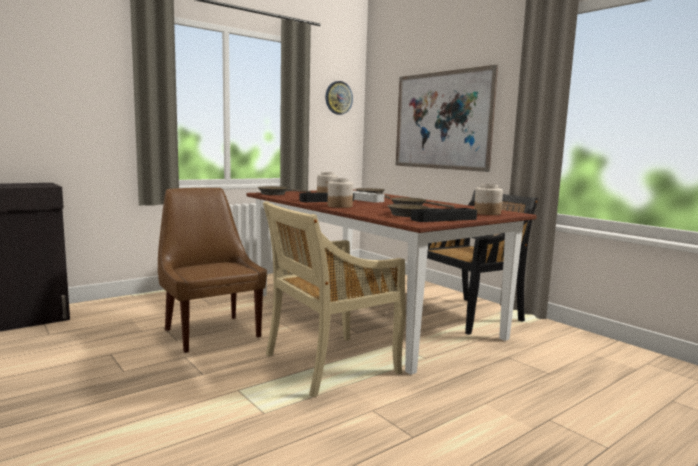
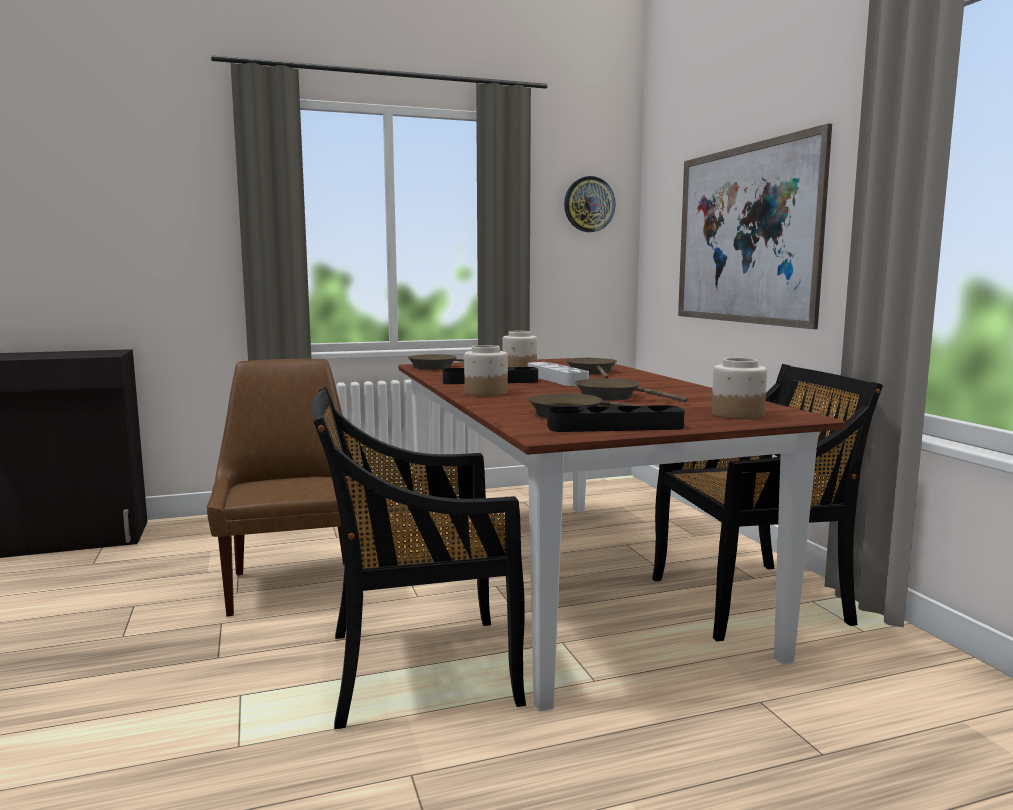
camera: 20 degrees right, 0 degrees up
(329, 364) = (417, 669): beige chair -> black chair

